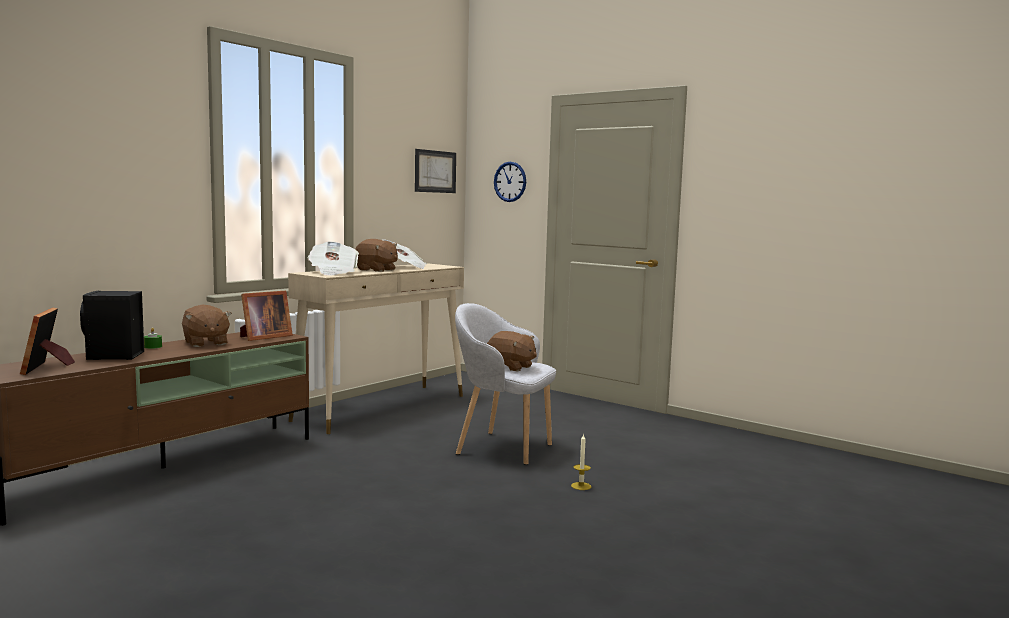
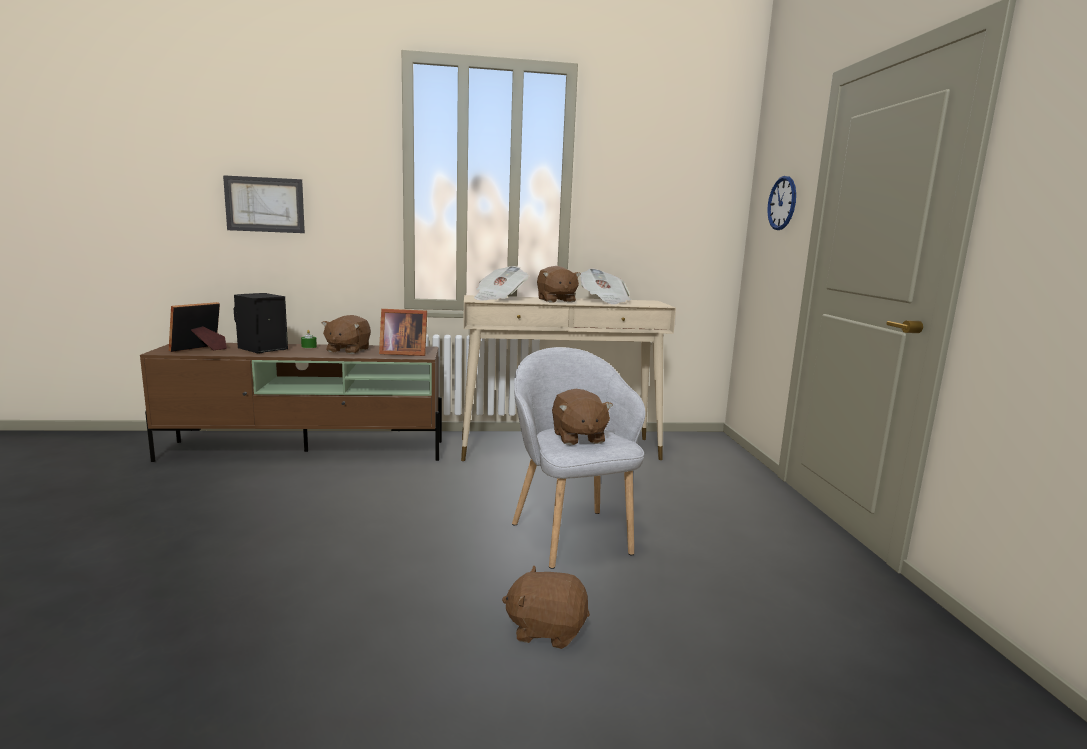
camera: 45 degrees right, 5 degrees up
(435, 171) = (696, 193): picture -> picture (265, 204)
(581, 486) = (546, 629): candle -> brown plush toy

